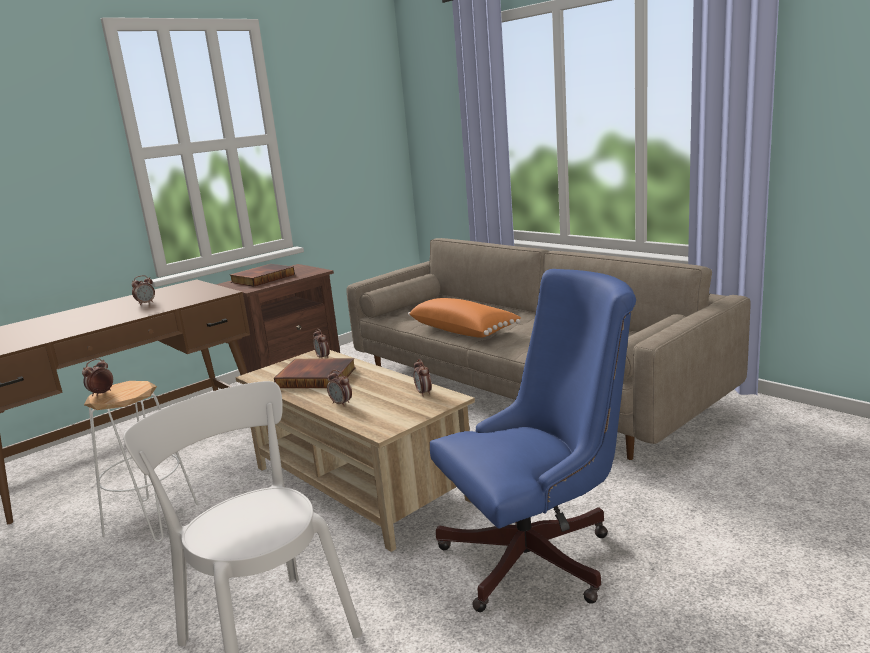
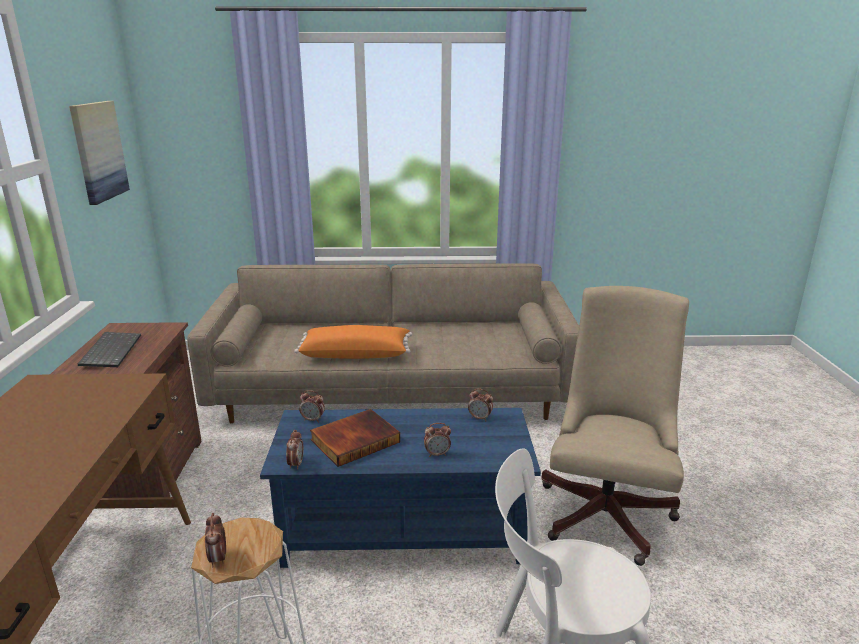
camera: 50 degrees left, 5 degrees up
(146, 303) = (47, 427): alarm clock -> alarm clock (296, 464)
(262, 278) = (110, 351): book -> keyboard
(343, 132) = (98, 151): none -> picture
(360, 483) = (404, 527): beige coffee table -> blue coffee table
(539, 556) = (607, 509): blue office chair -> beige office chair

